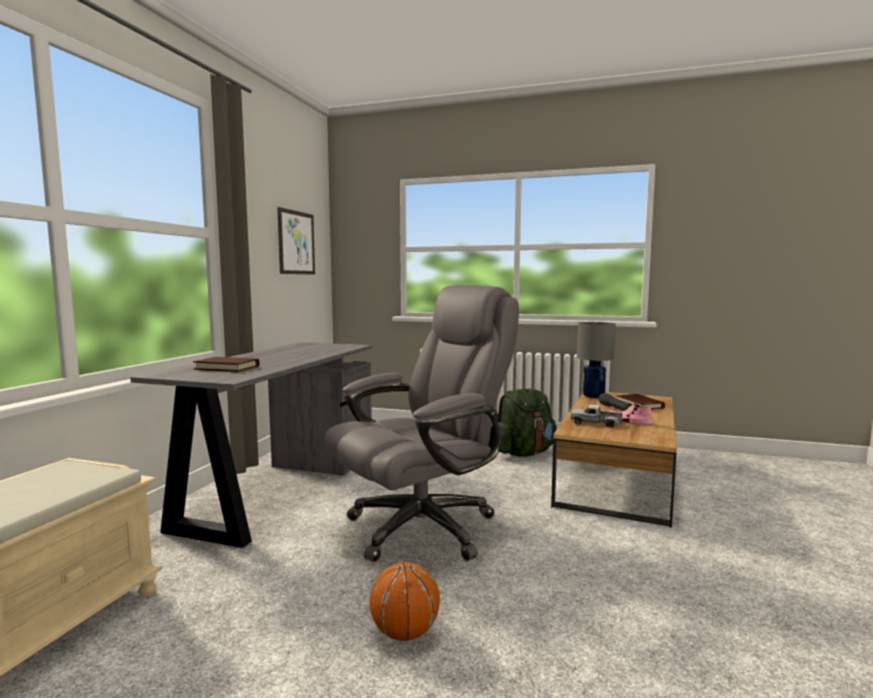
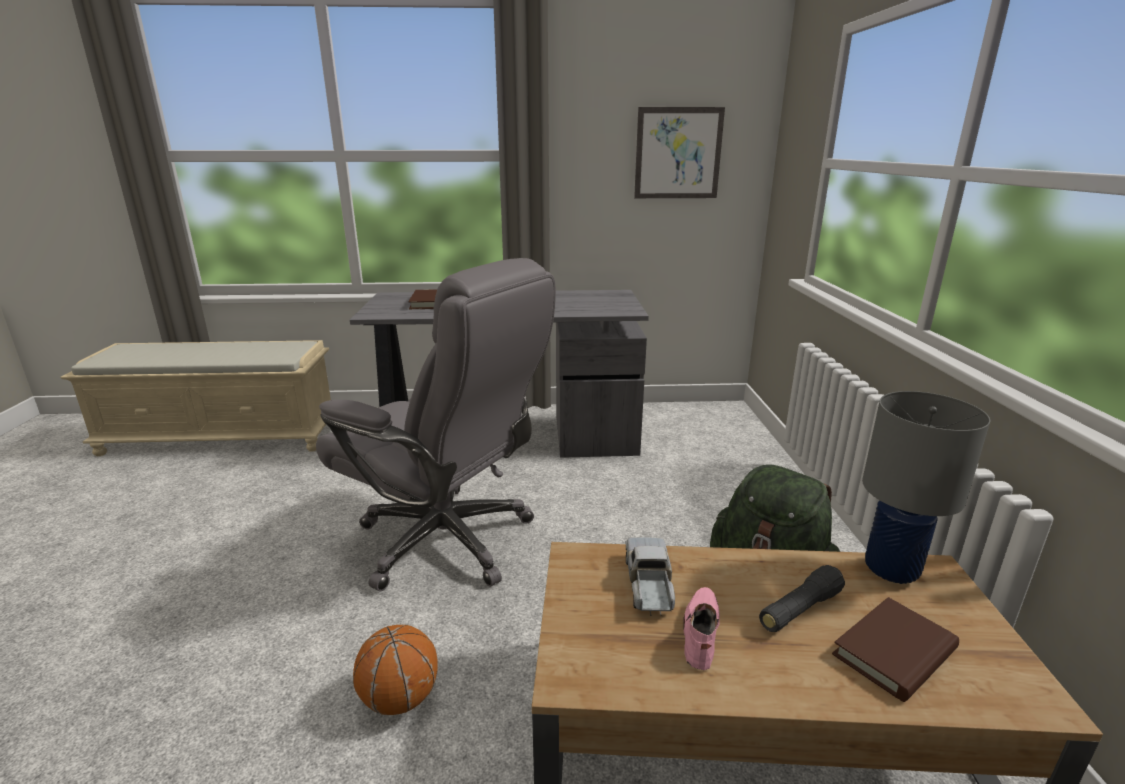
camera: 70 degrees right, 15 degrees up
(405, 633) = (245, 575): basketball -> basketball (400, 698)

